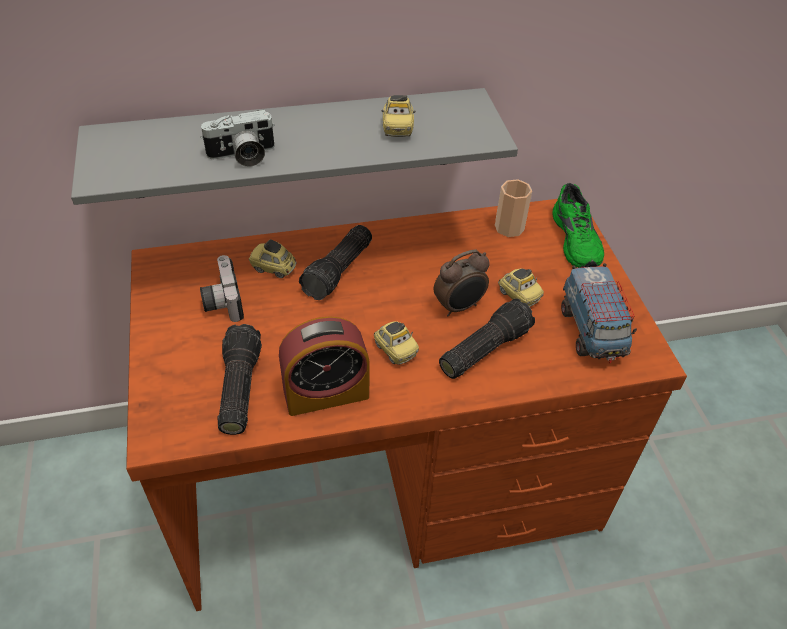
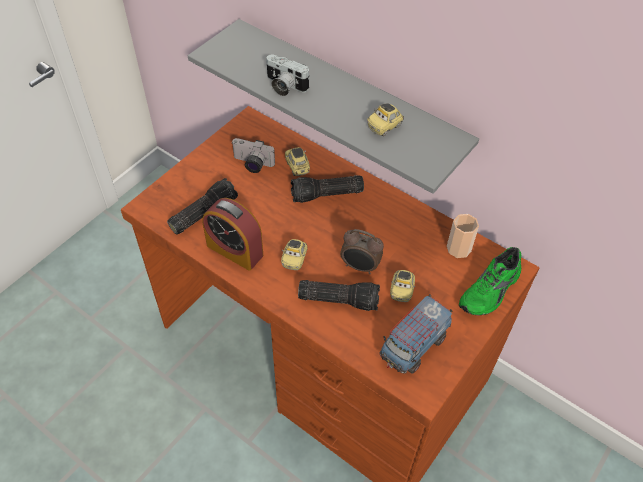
camera: 50 degrees right, 5 degrees up
(221, 301) = (252, 164): camera -> camera turned 105 degrees counterclockwise

